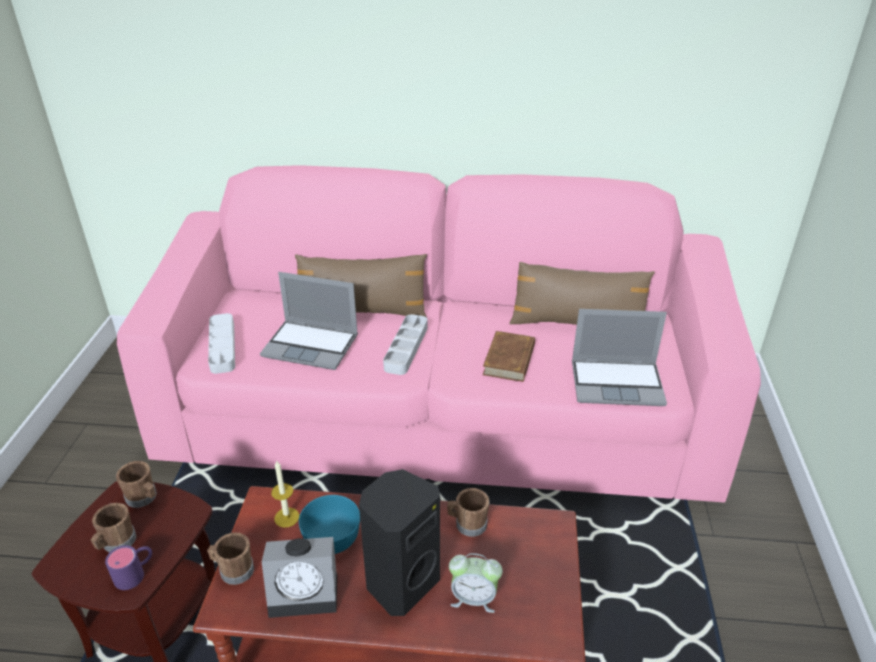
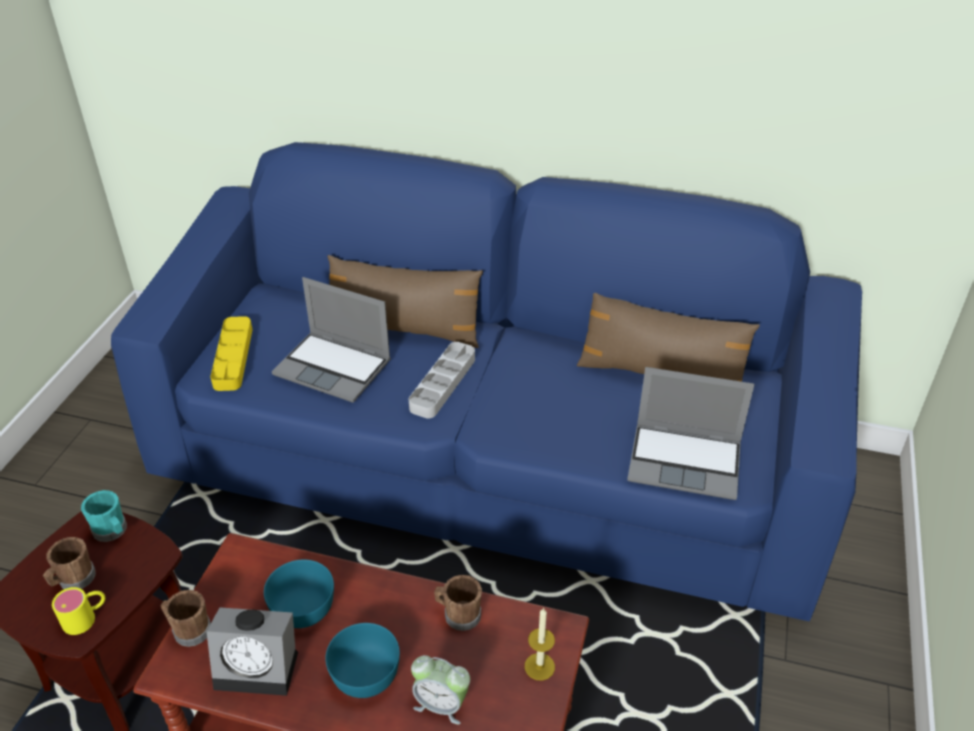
camera: 10 degrees right, 5 degrees up
(135, 573) = (86, 617): purple mug -> yellow mug
(143, 498) = (112, 531): brown mug -> turquoise mug
(222, 346) = (233, 357): grey tray -> yellow tray
(286, 517) = (259, 576): candle -> candle (539, 666)
(401, 583) = (365, 673): black speaker -> turquoise bowl
(439, 418) = (489, 464): pink sofa -> blue sofa
(509, 360) = (562, 414): brown book -> none

